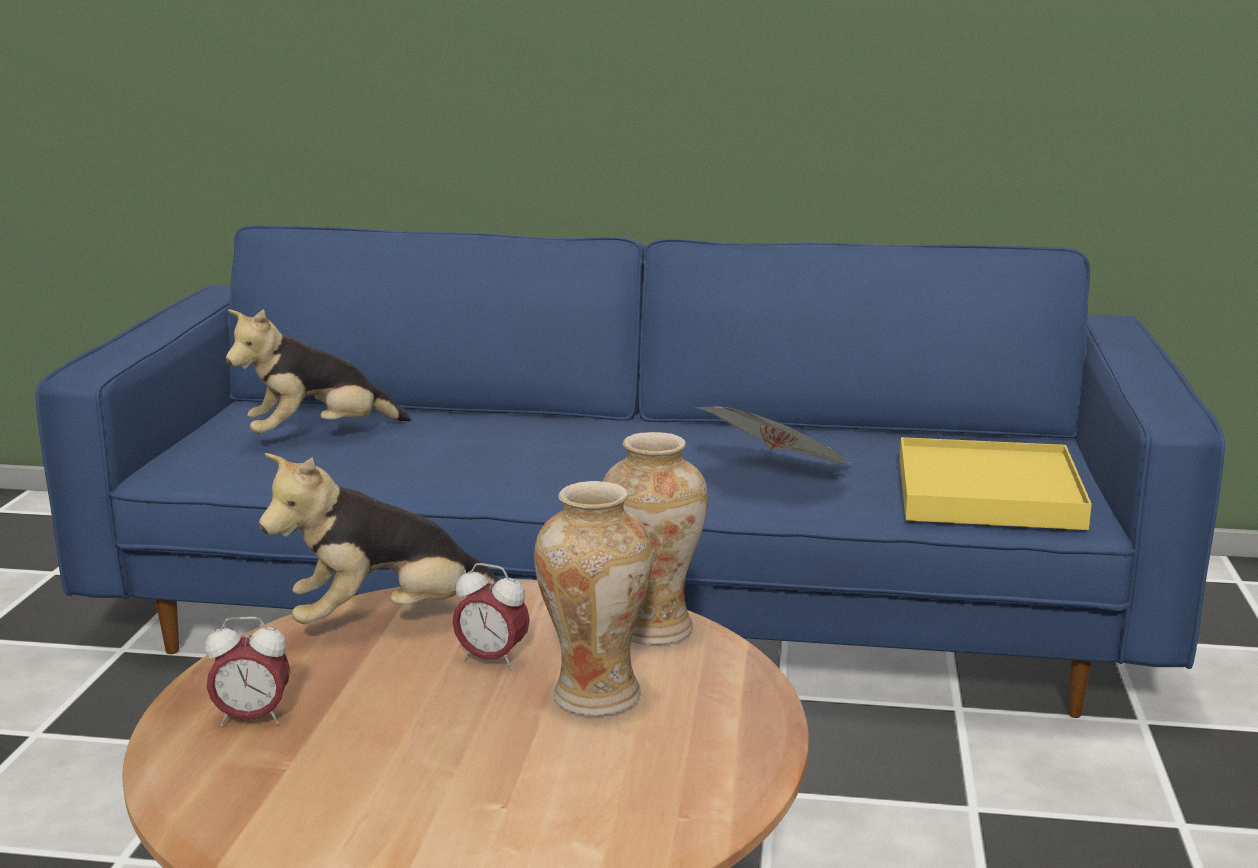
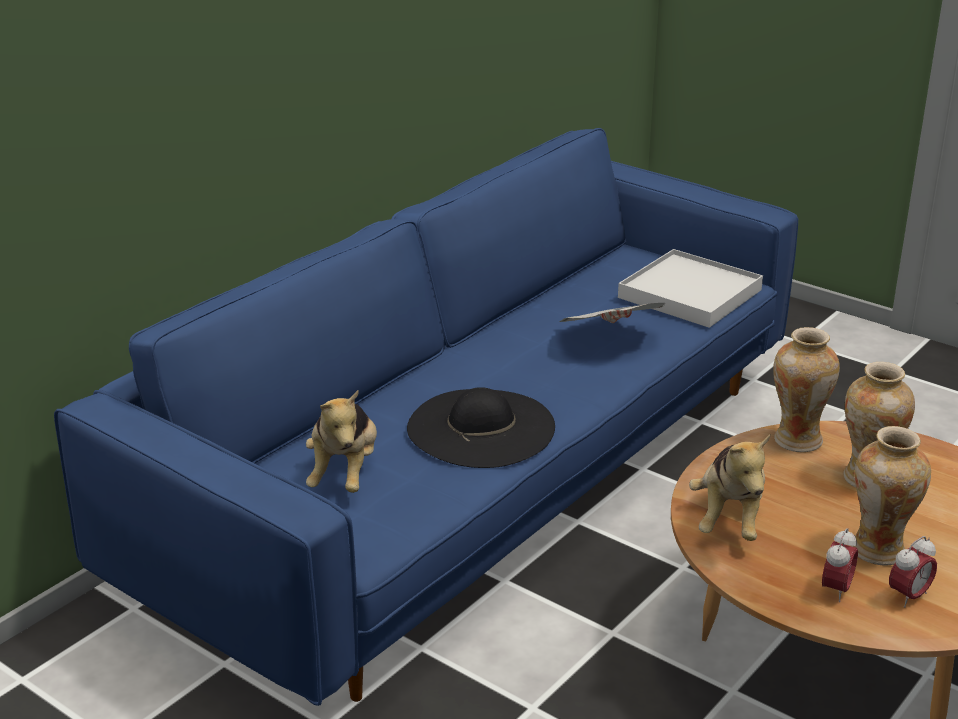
camera: 60 degrees left, 10 degrees up
(386, 734) = (878, 550): none -> vase
(468, 462) = (481, 427): none -> black hat
(491, 660) = (806, 497): alarm clock -> alarm clock (908, 596)
(988, 493) = (690, 294): yellow tray -> white tray

